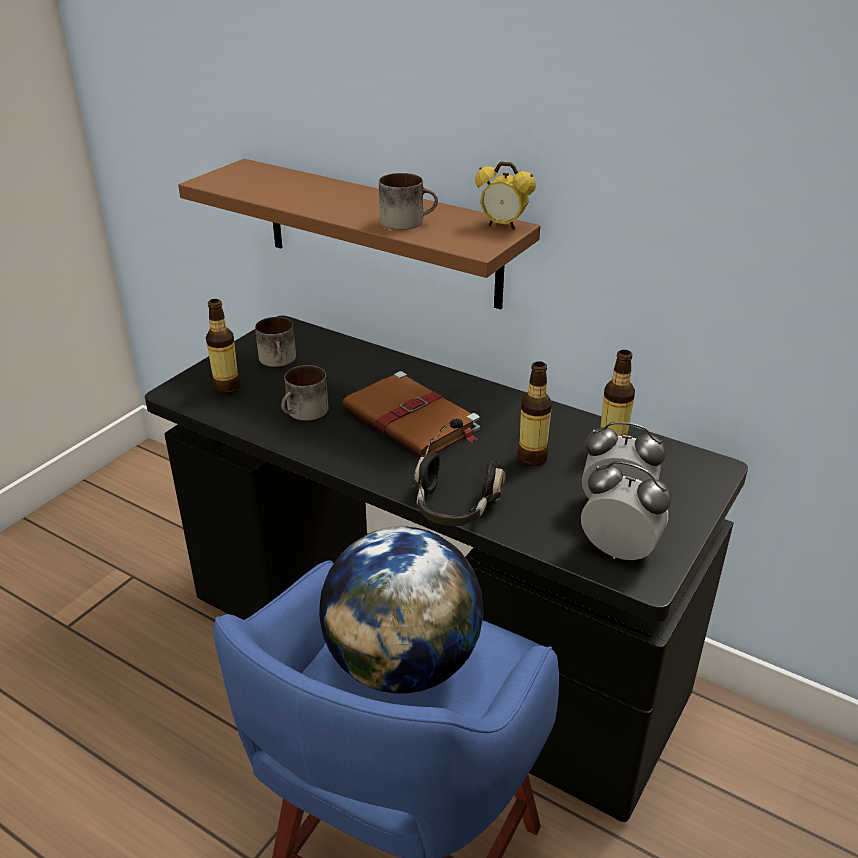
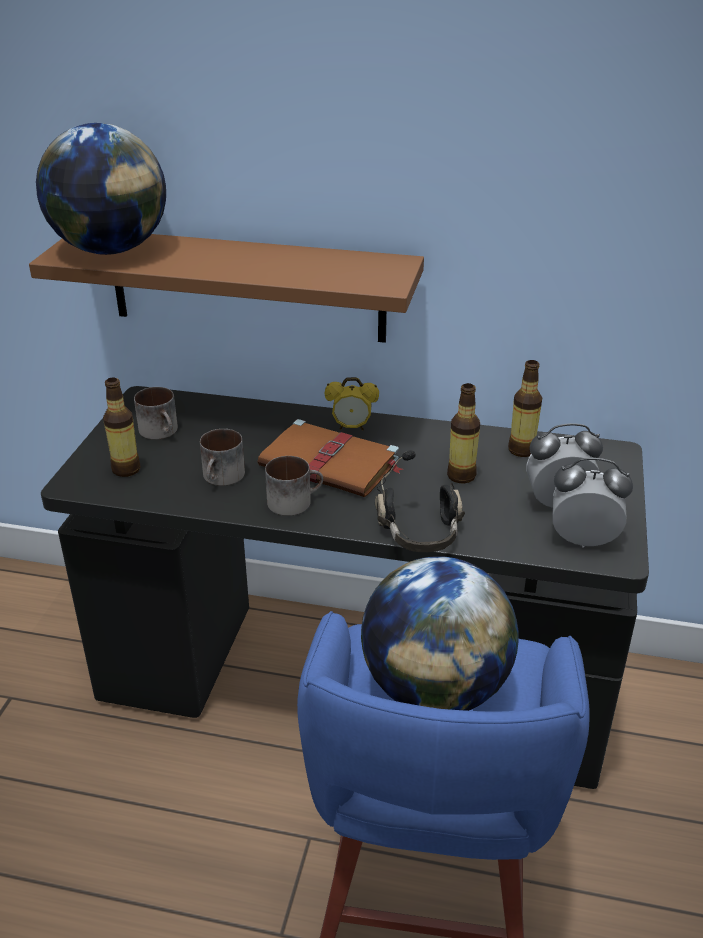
camera: 20 degrees left, 0 degrees up
(255, 181) = (111, 250): none -> globe
(407, 221) = (300, 269): mug -> mug (294, 501)
(503, 226) = (392, 262): alarm clock -> alarm clock (351, 427)

